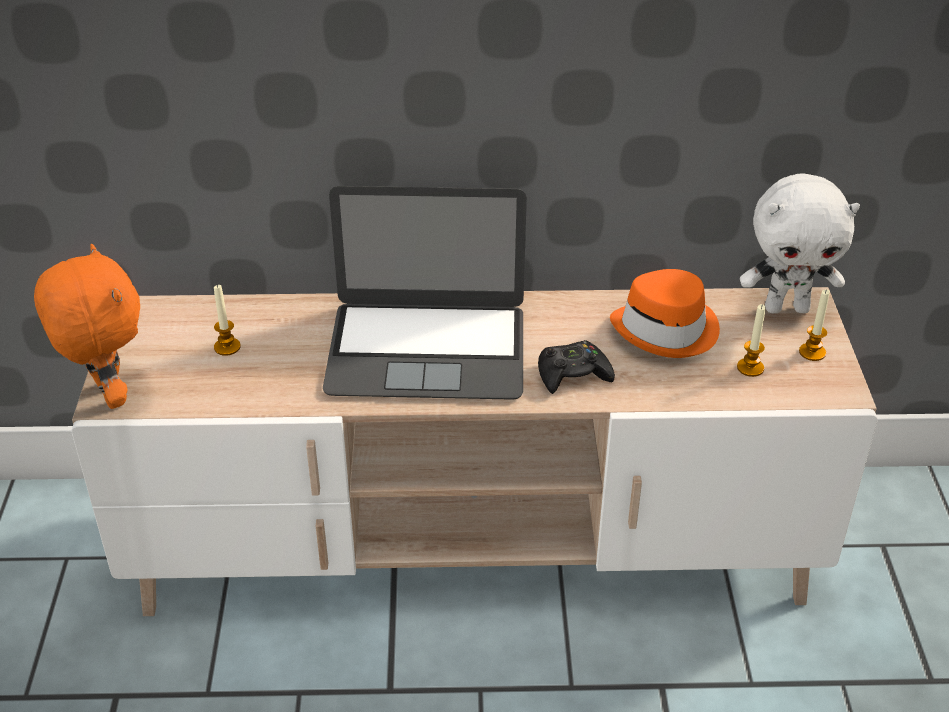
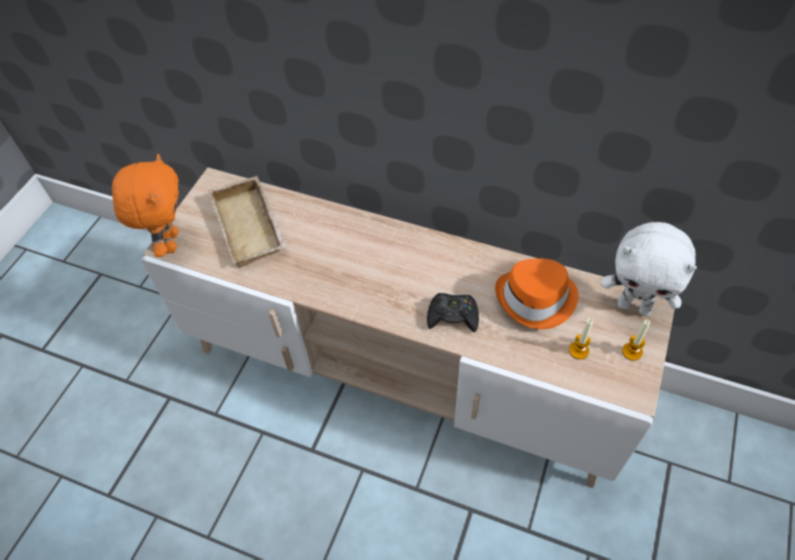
camera: 25 degrees right, 15 degrees up
(227, 347) = (252, 226): candle -> beige tray
(427, 350) = (369, 266): laptop -> none

